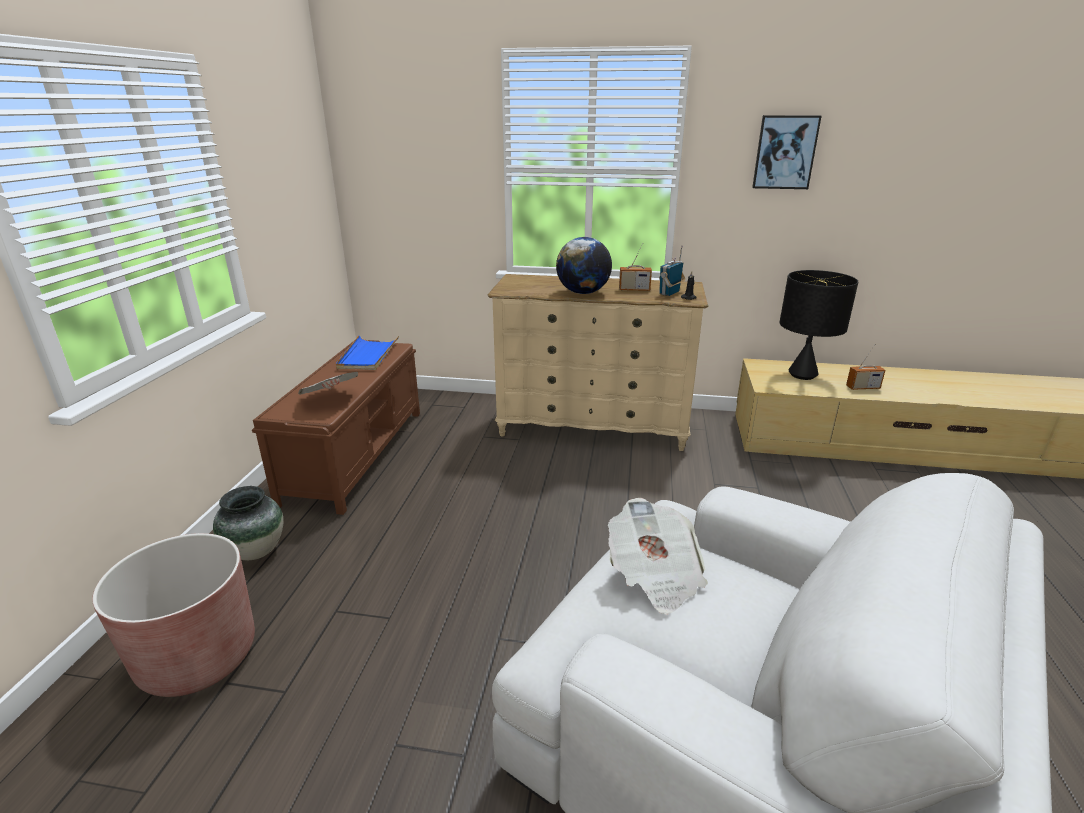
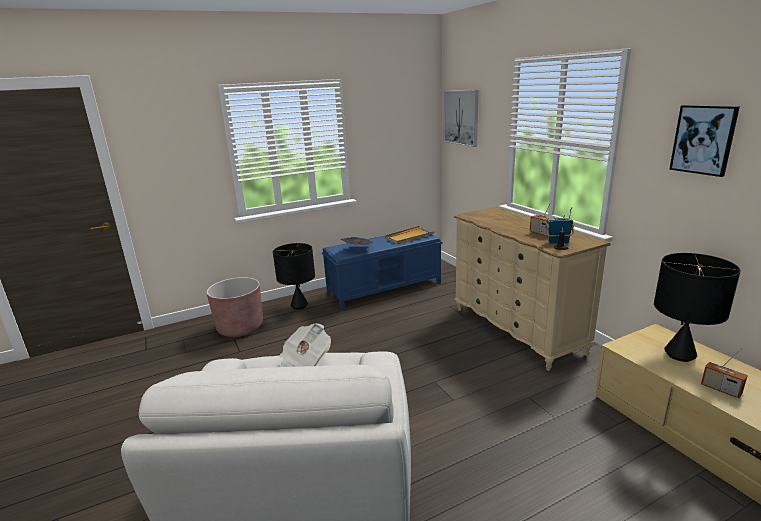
camera: 55 degrees right, 5 degrees down
(256, 551) = (299, 306): vase -> black table lamp
(356, 453) = (385, 288): brown bench -> blue bench
(368, 355) = (409, 237): blue tray -> beige tray
(385, 145) = (461, 117): none -> picture
(583, 293) = (504, 227): globe -> none

